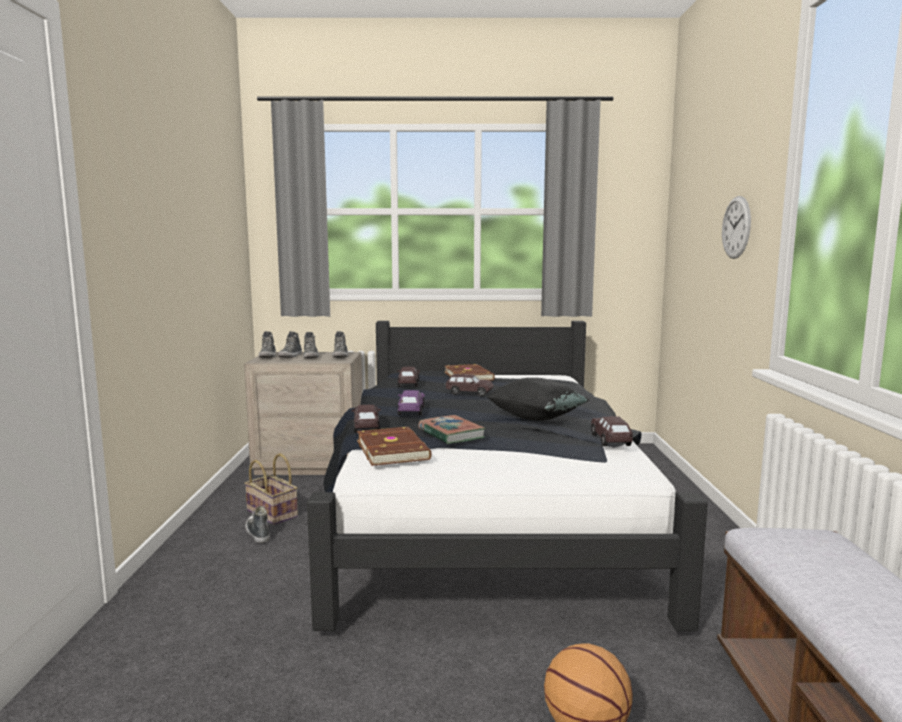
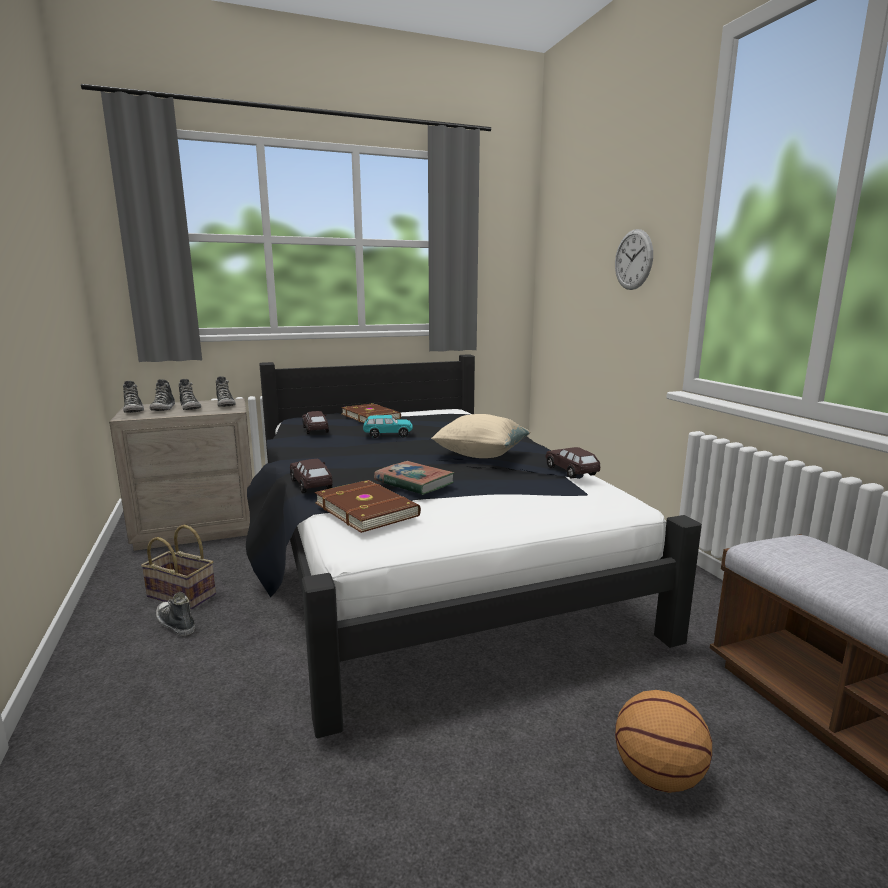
camera: 20 degrees left, 5 degrees up
(411, 411) = (347, 460): purple toy car -> none
(469, 393) = (388, 435): brown toy car -> turquoise toy car
(536, 418) = (481, 455): black pillow -> beige pillow

